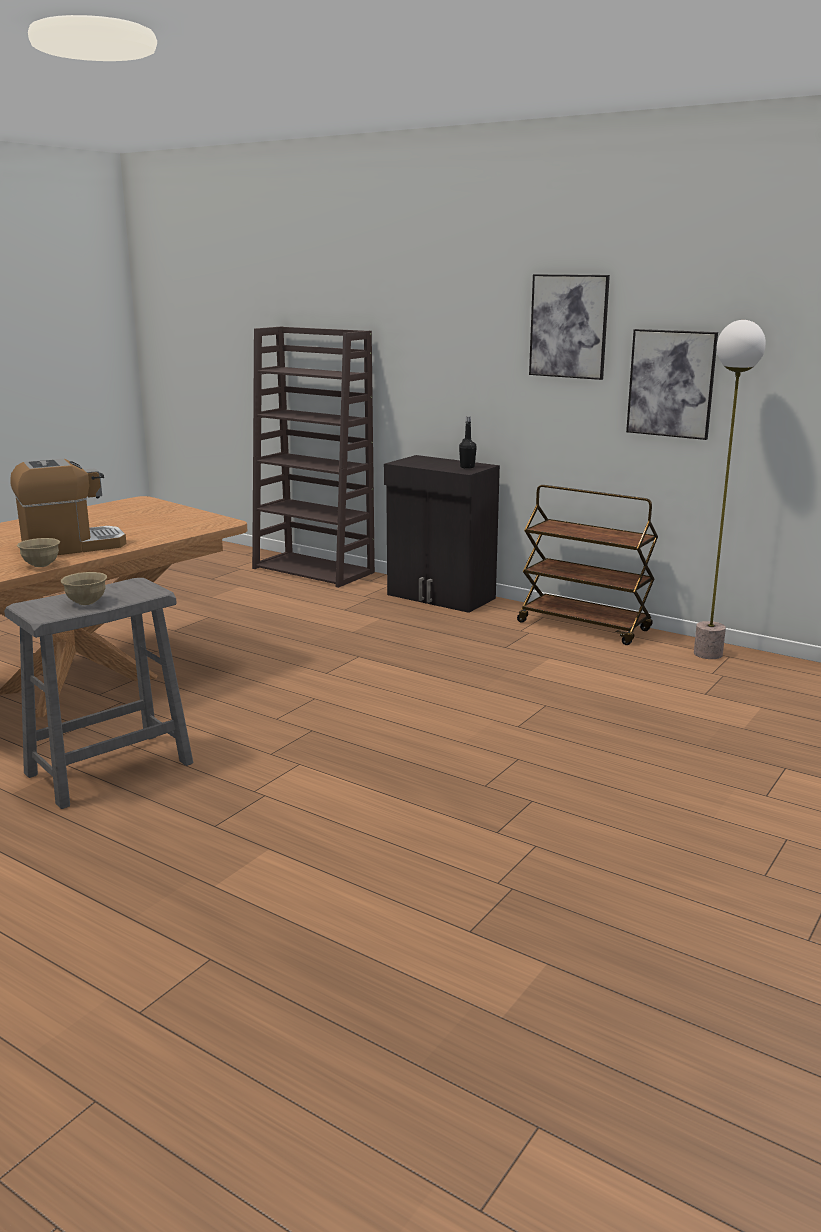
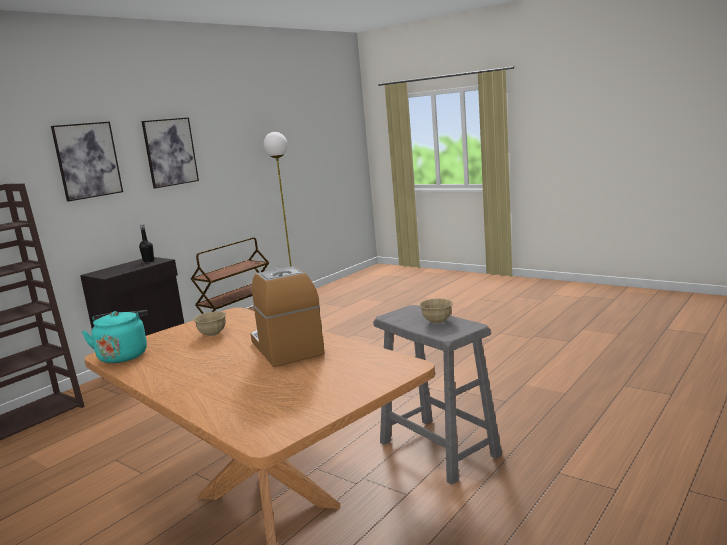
camera: 85 degrees left, 5 degrees down
(41, 565) = (347, 346): beige bowl -> beige bowl (212, 334)
(128, 504) = (123, 355): none -> turquoise kettle
(671, 383) = (231, 174): picture -> picture (87, 160)

